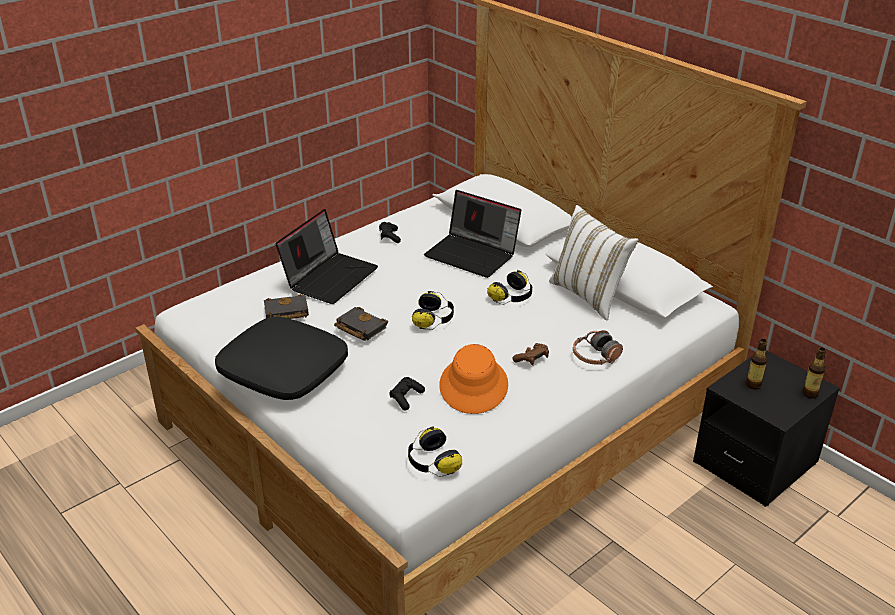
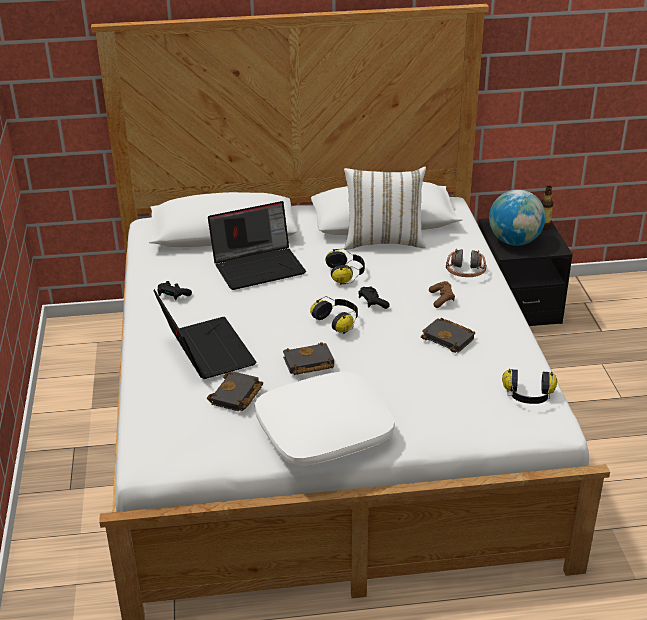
camera: 55 degrees left, 0 degrees up
(284, 369) = (324, 430): black pillow -> white pillow
(406, 398) = (433, 378): black game controller -> black game controller (372, 303)
(474, 385) = (449, 338): orange hat -> black book
(753, 385) = (514, 241): bottle -> globe

